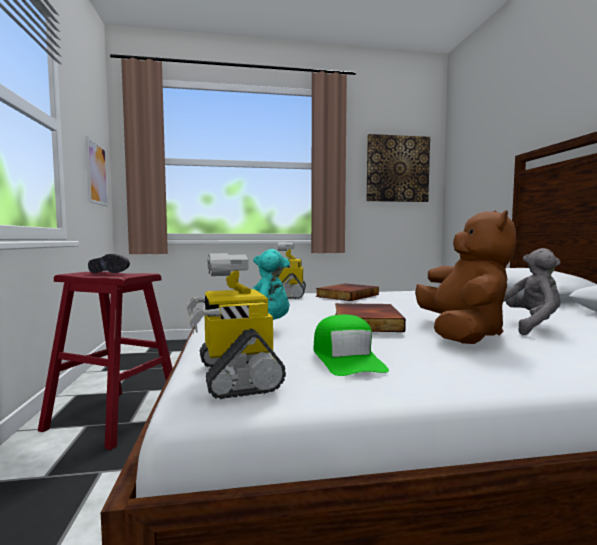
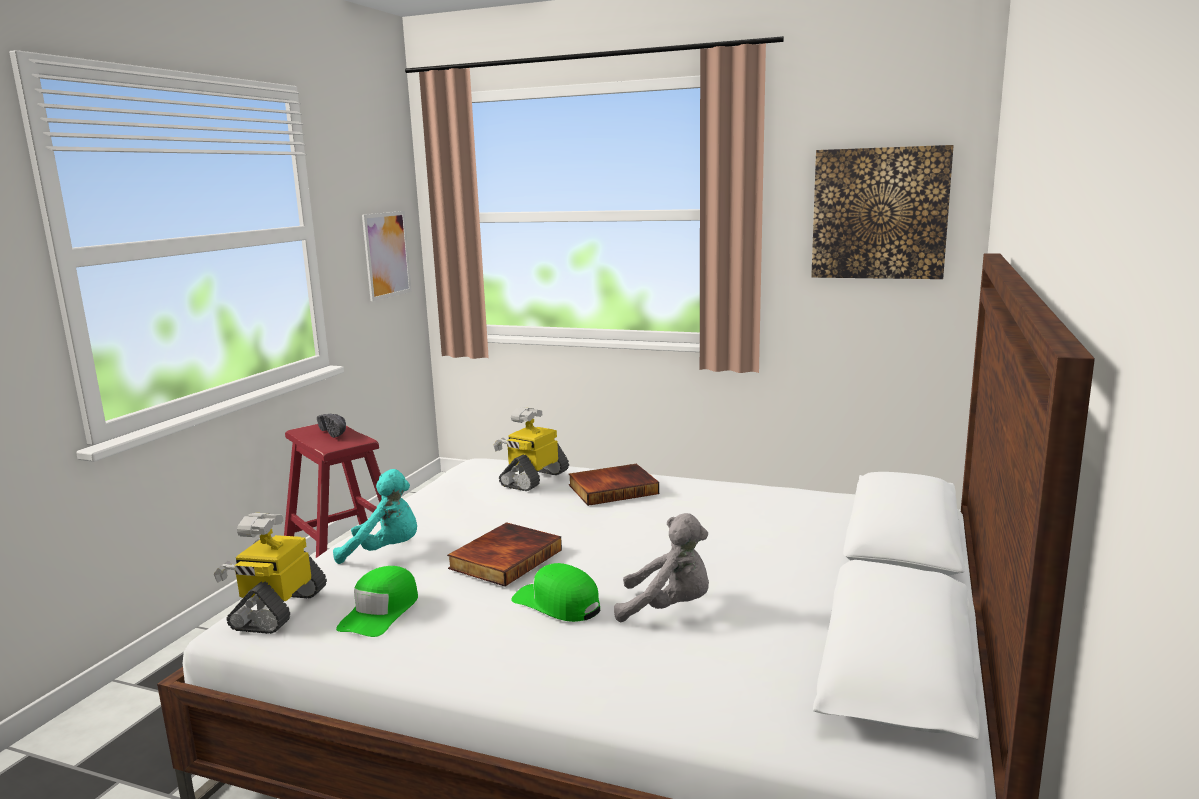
camera: 30 degrees right, 10 degrees up
(462, 334) = (557, 603): brown plush toy -> green cap

